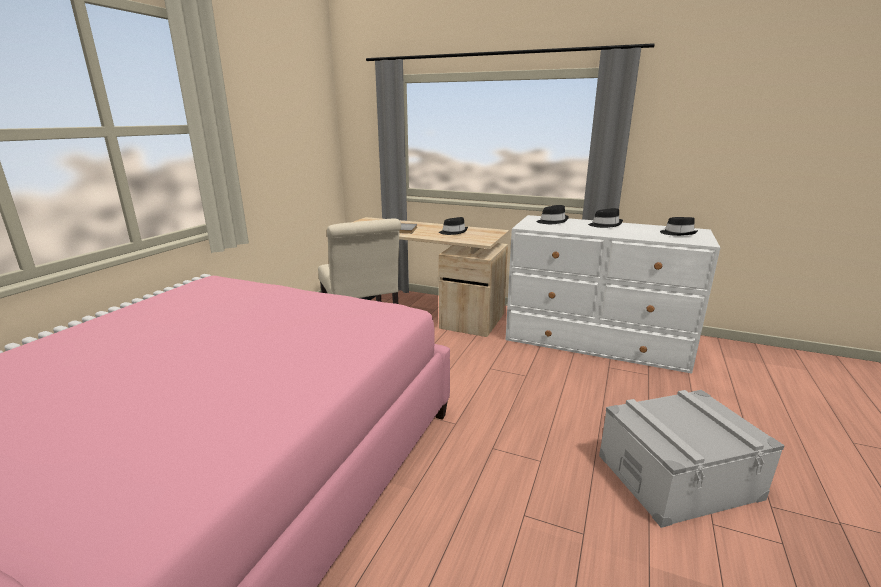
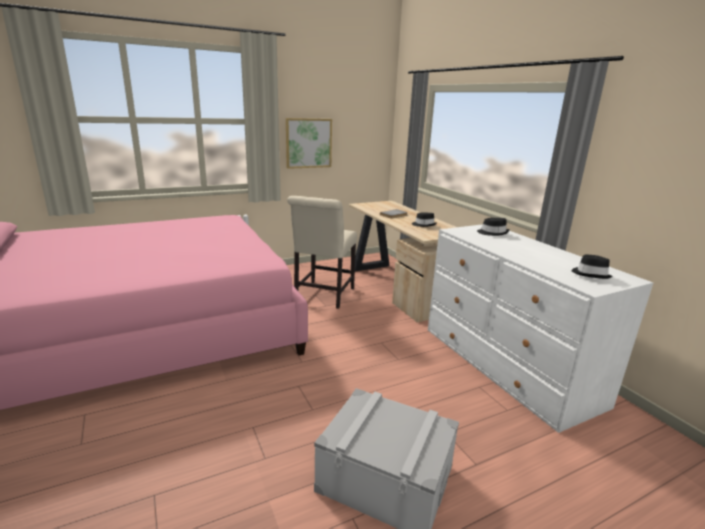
camera: 40 degrees right, 0 degrees up
(261, 156) = (308, 143): none -> picture
(605, 225) = (536, 247): black hat -> none

